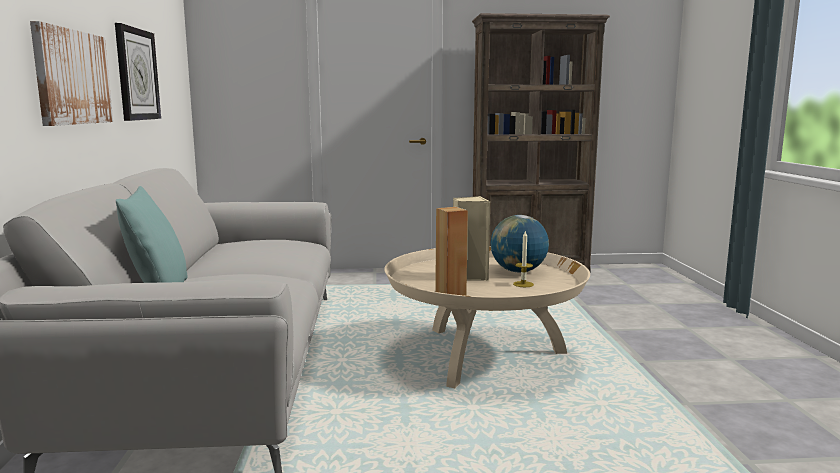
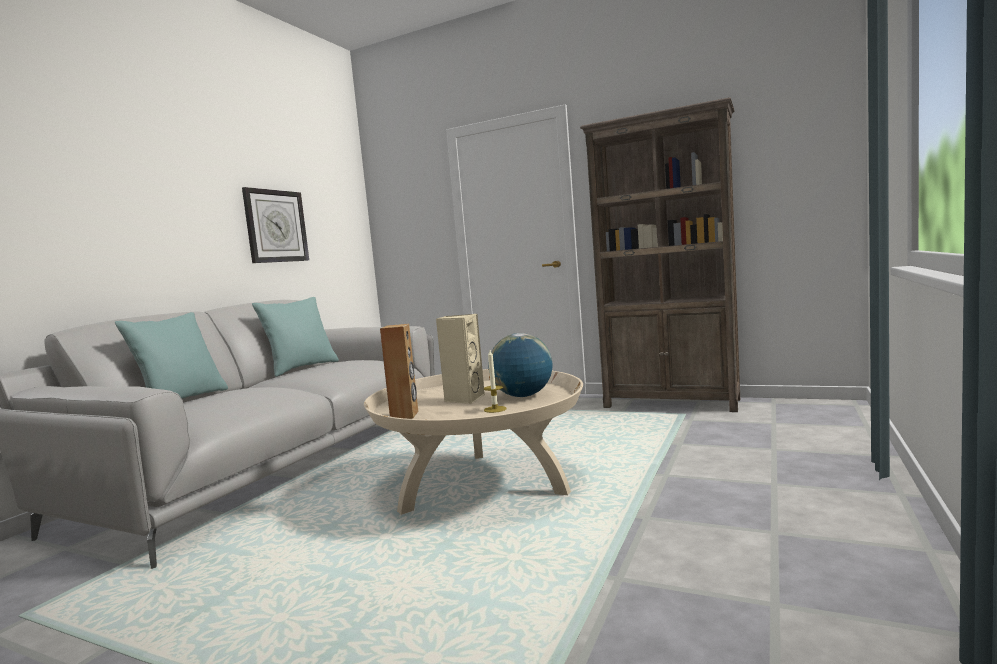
camera: 30 degrees right, 5 degrees down
(72, 77) = (173, 232): picture -> none
(214, 251) = (301, 368): none -> turquoise pillow

